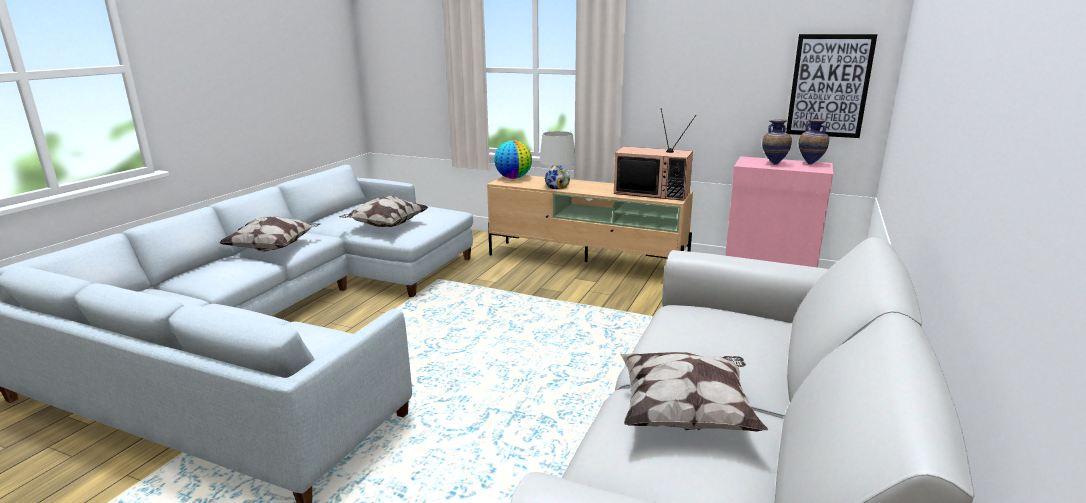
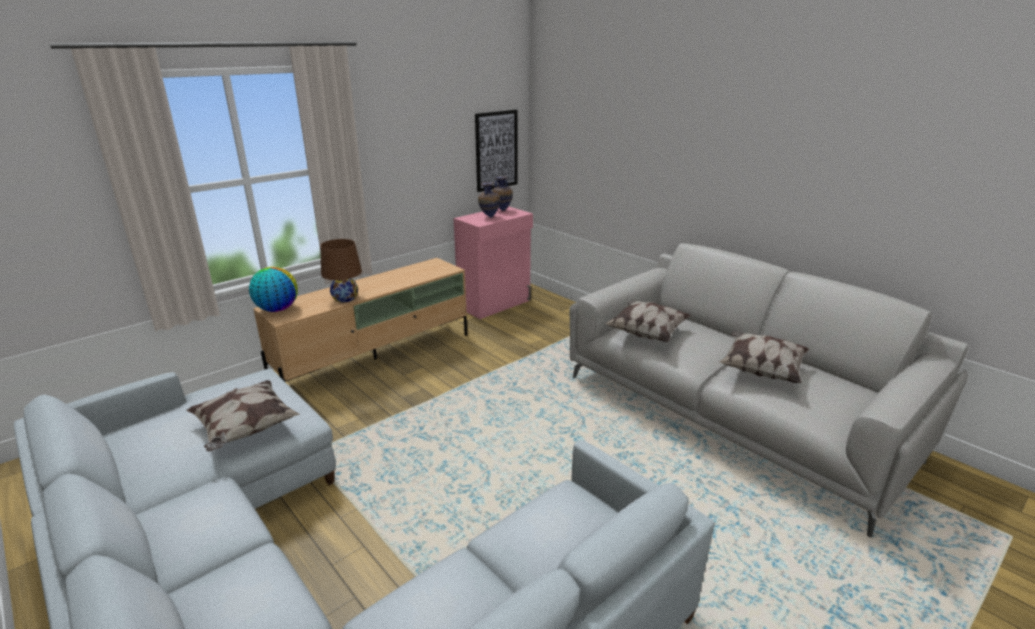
camera: 65 degrees left, 5 degrees up
(274, 248) = (202, 541): pillow -> pillow (646, 333)
(557, 187) = (345, 298): white table lamp -> brown table lamp
(653, 192) = (422, 270): television -> none

